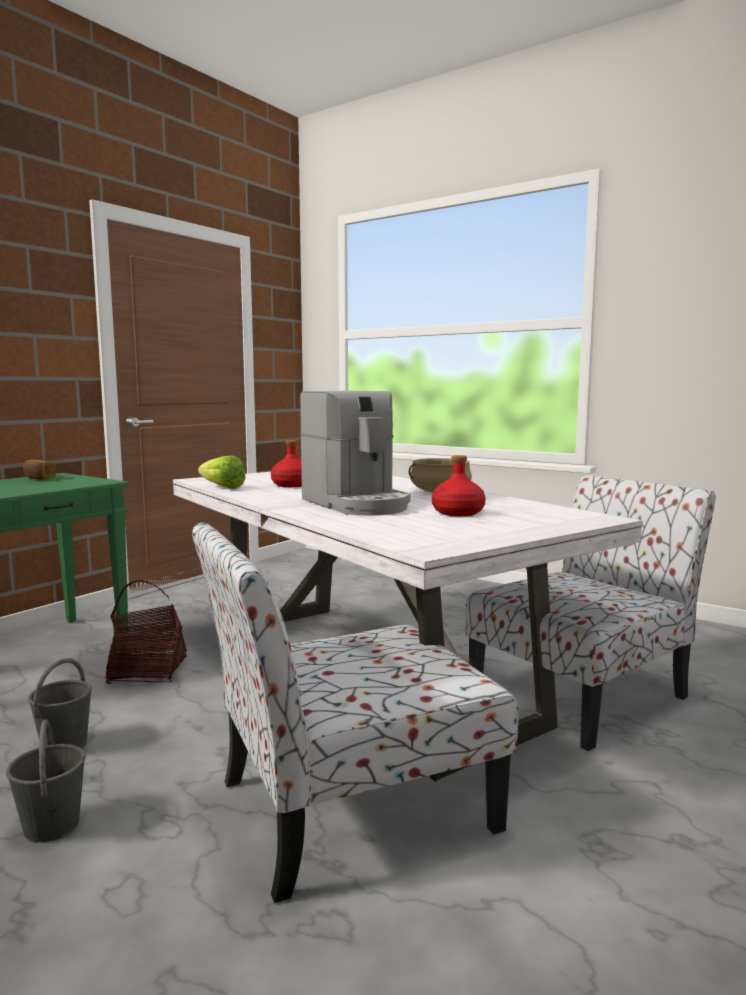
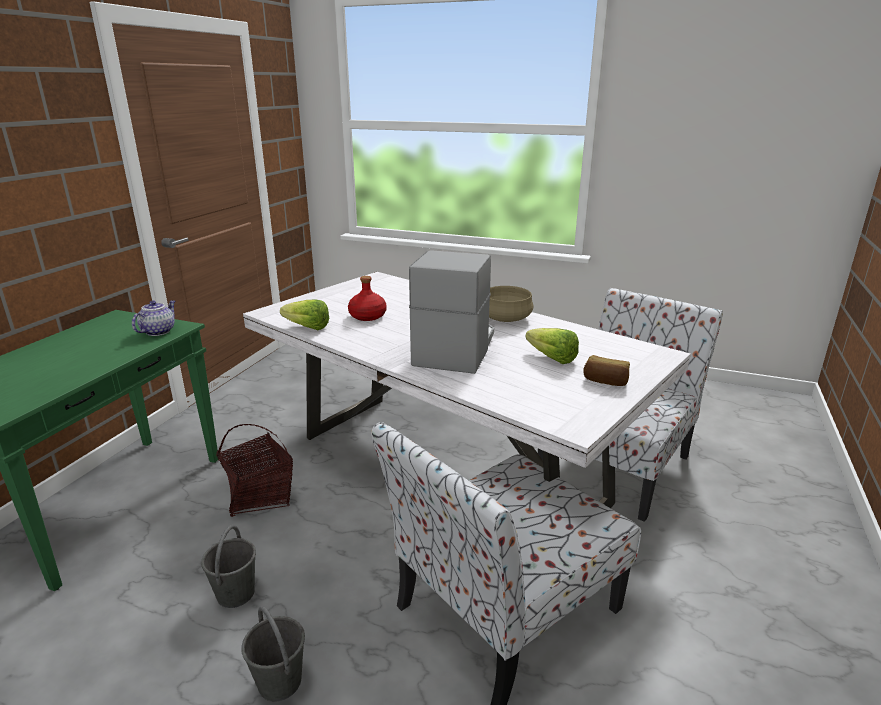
camera: 15 degrees left, 15 degrees up
(39, 478) = (103, 326): bread -> bread (605, 381)
(82, 482) = (158, 331): none -> teapot
(357, 504) = (455, 349): coffee machine -> coffee machine turned 120 degrees counterclockwise
(458, 513) = (549, 357): red bottle -> lettuce

